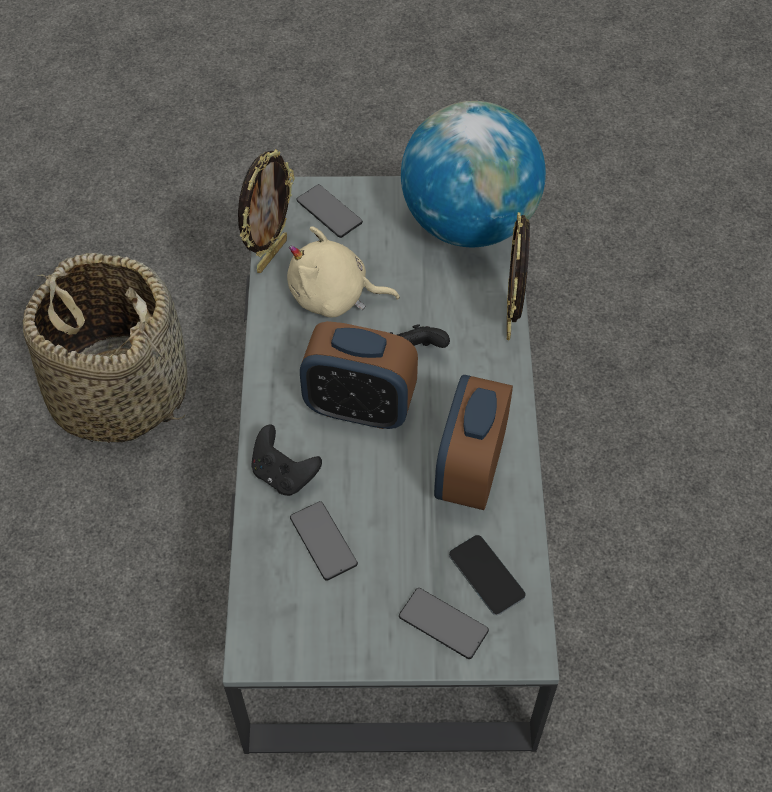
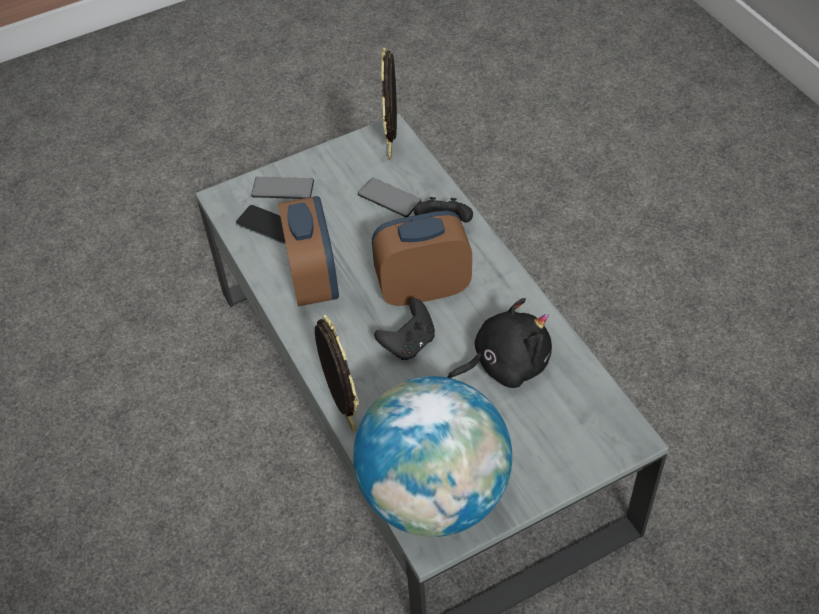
camera: 155 degrees right, 5 degrees down
(119, 391) = (682, 380): basket -> none
(270, 254) = (588, 375): picture frame -> picture frame (392, 145)
(329, 212) = (571, 441): phone -> none
(334, 296) = (505, 363): beige plush toy -> black plush toy

